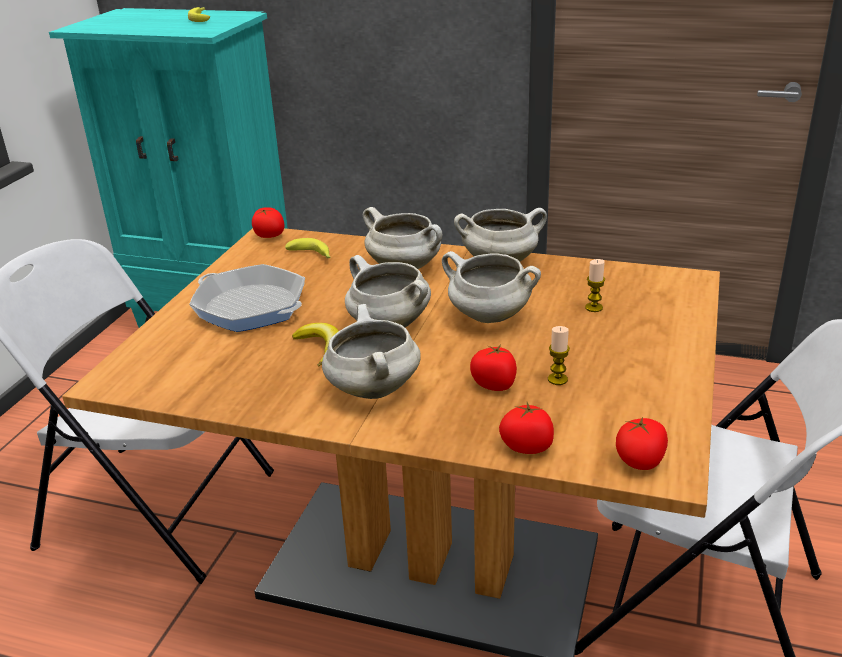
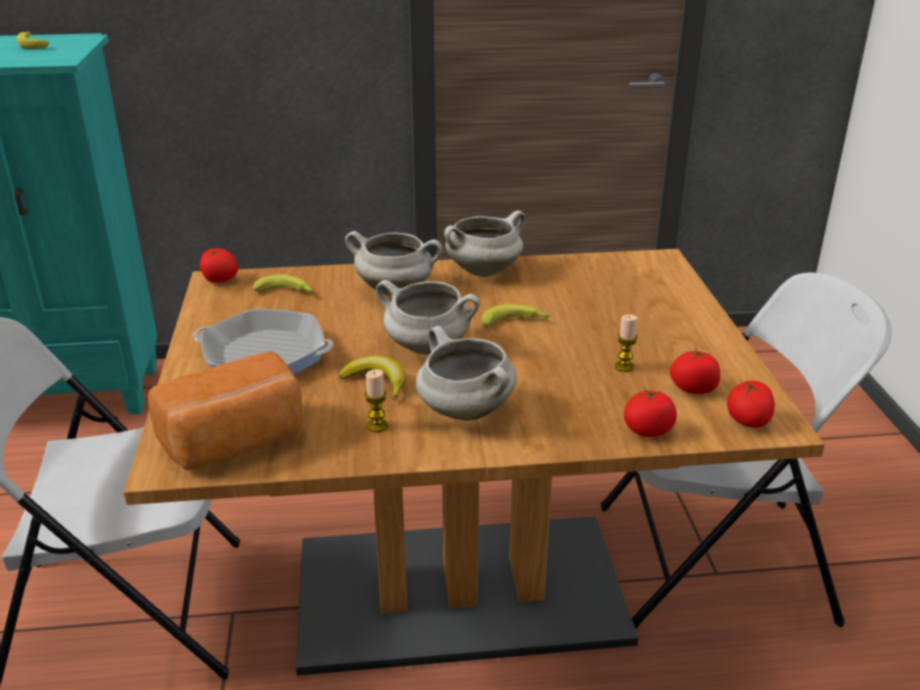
camera: 25 degrees left, 0 degrees up
(170, 375) = (236, 443): none -> bread
(488, 317) = (515, 322): white cooking pot -> banana
(494, 384) = (573, 382): tomato -> tomato (693, 388)
(594, 307) = (602, 297): candle -> candle (377, 426)

